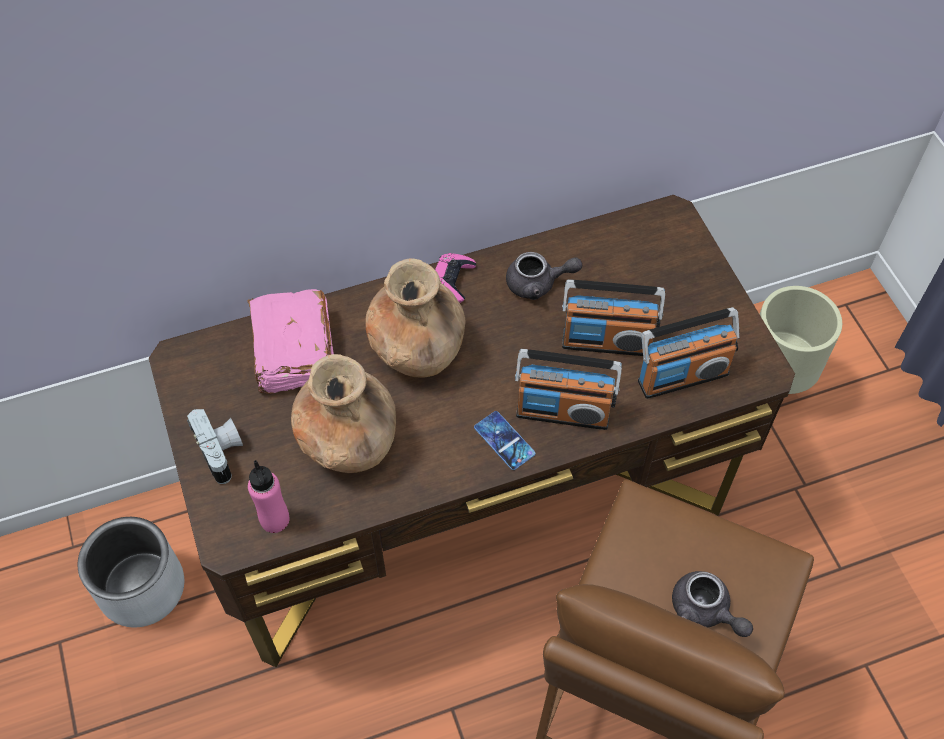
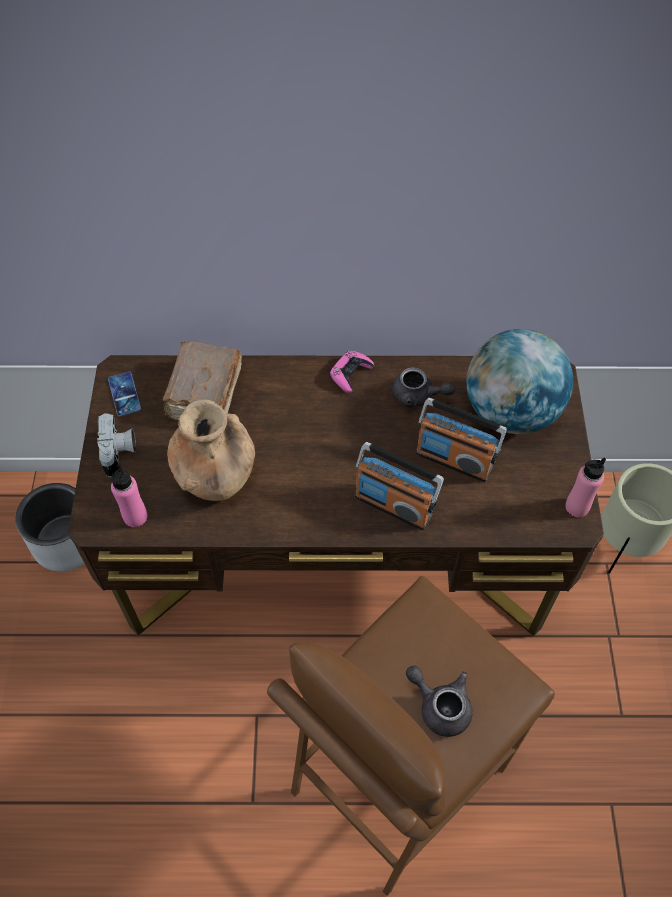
camera: 20 degrees right, 0 degrees up
(293, 353) = (203, 394): pink book -> brown book
(418, 351) = (299, 421): brown vase -> none
(504, 440) = (337, 513): phone -> phone (124, 394)
(644, 271) = (510, 411): none -> globe
(682, 376) = (505, 507): radio -> none
(705, 611) = (440, 705): grey teapot -> grey teapot turned 150 degrees clockwise
(756, 352) = (577, 507): none -> pink bottle

